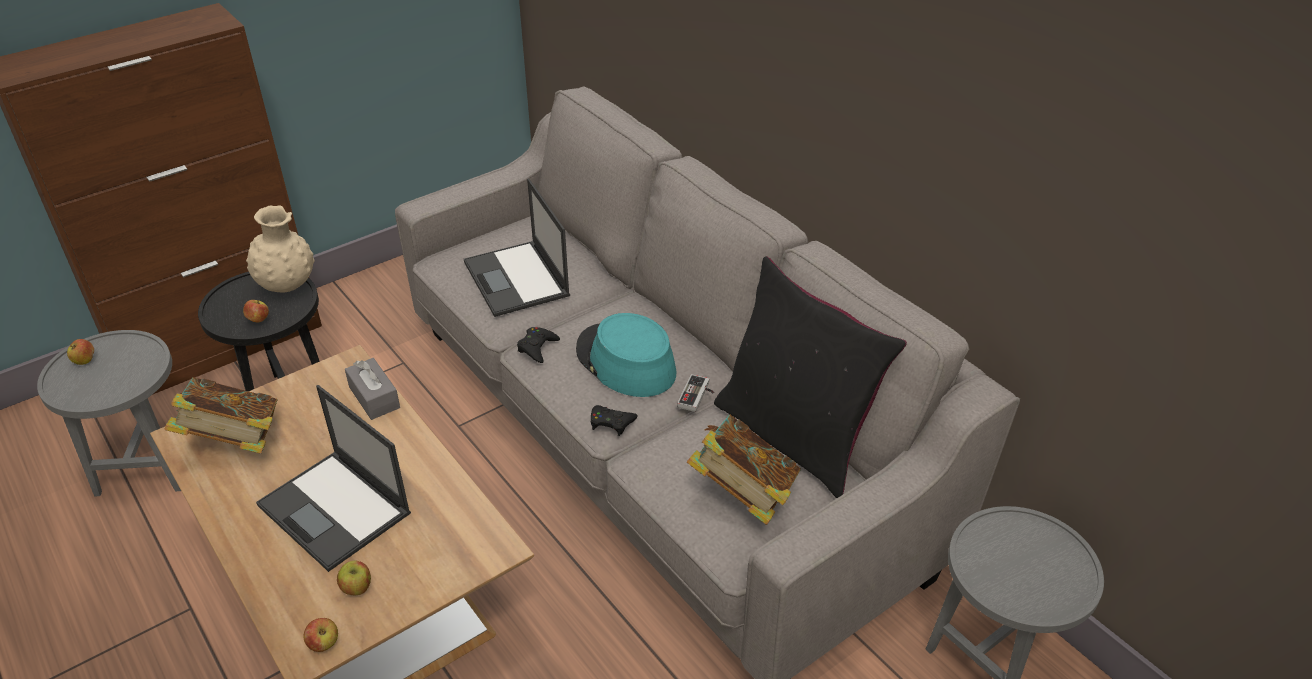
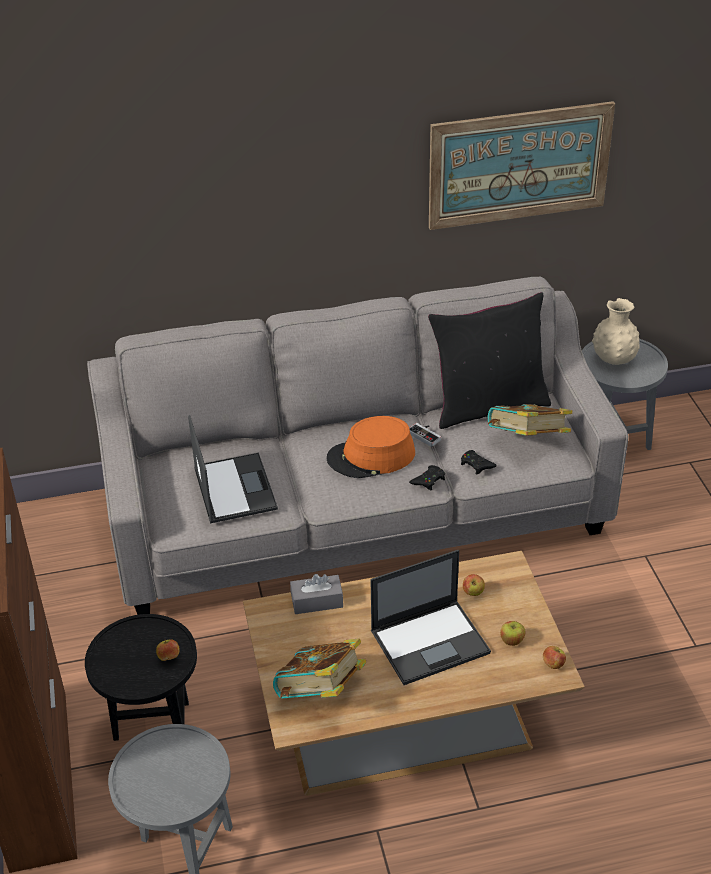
camera: 65 degrees left, 0 degrees up
(85, 361) = (144, 789): apple -> apple (473, 592)
(287, 285) = (130, 632): beige vase -> beige vase (613, 360)
(517, 279) = (234, 488): laptop -> laptop turned 105 degrees counterclockwise
(537, 348) = (326, 496): black game controller -> black game controller (476, 464)
(625, 361) = (371, 457): turquoise hat -> orange hat
(1012, 154) = (519, 165): none -> picture

